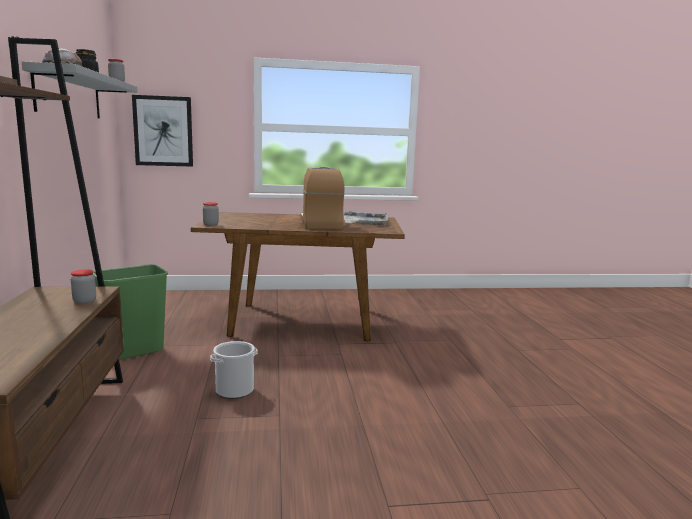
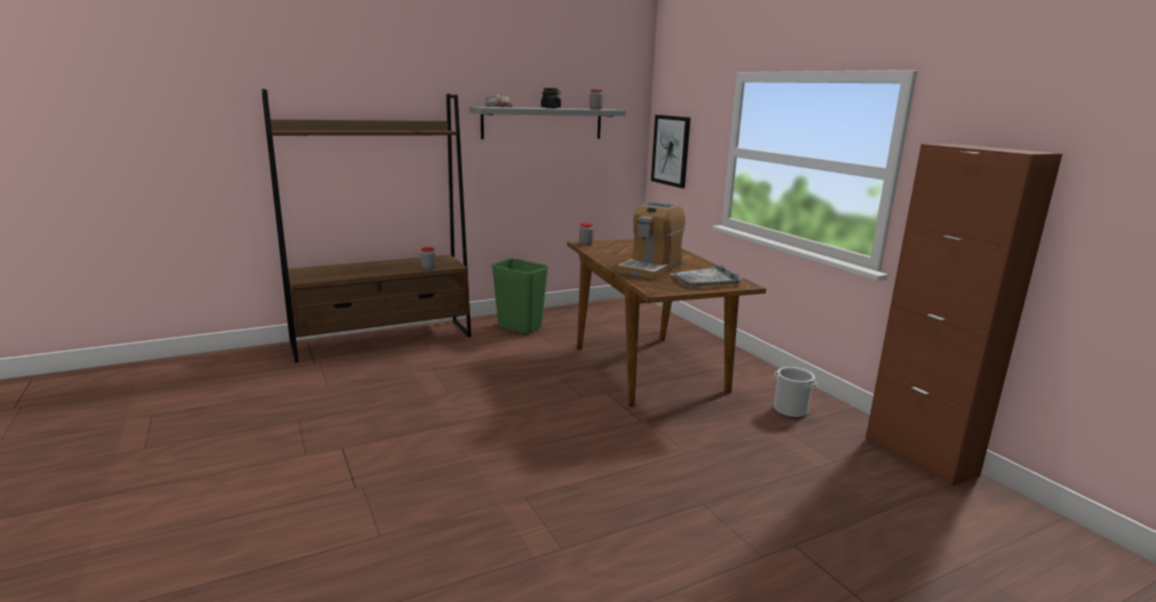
camera: 70 degrees right, 5 degrees up
(234, 390) = (479, 371): bucket -> bucket (790, 410)
(320, 224) = (650, 268): coffee machine -> coffee machine turned 150 degrees clockwise
(468, 292) = (920, 456): none -> brown cabinet

